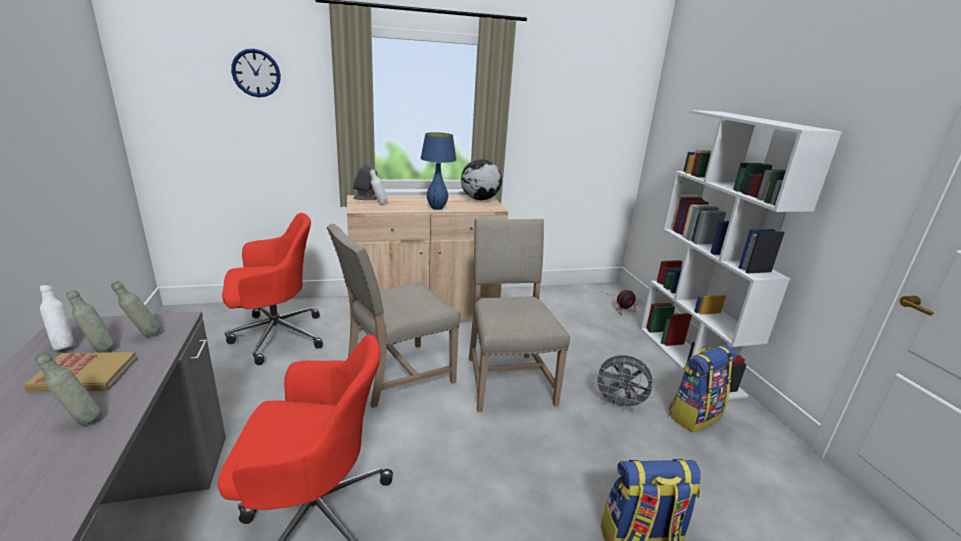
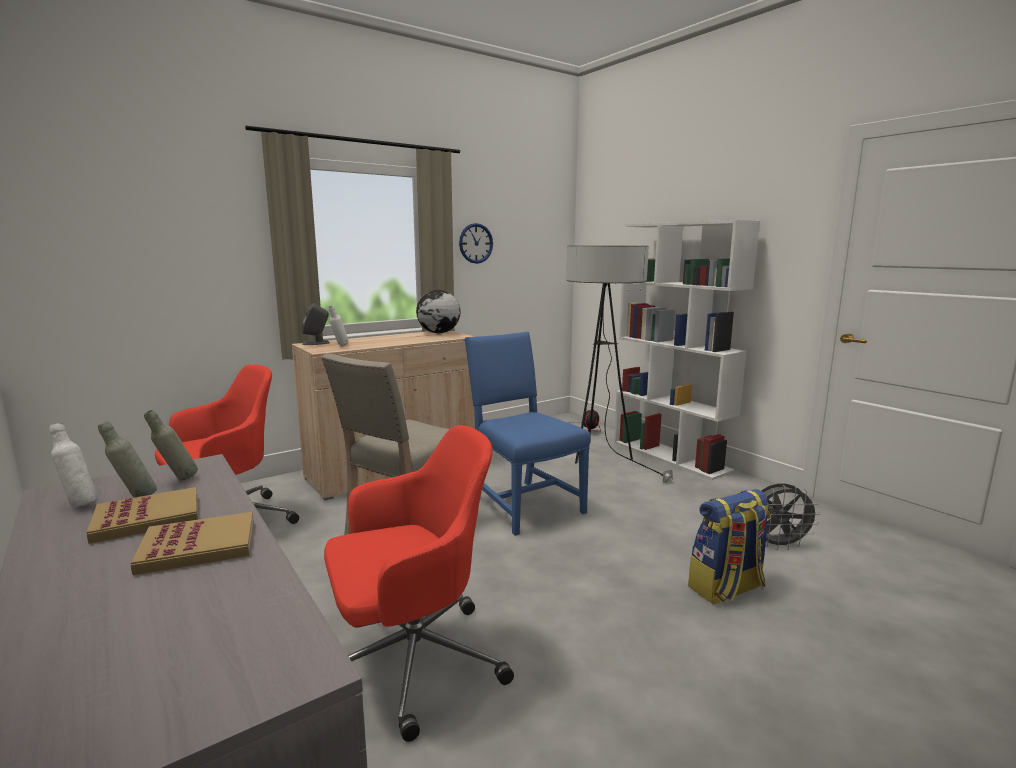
camera: 20 degrees left, 10 degrees down
(80, 421) = (198, 547): grey bottle -> book
(256, 73) = (171, 209): wall clock -> wall clock (476, 243)
(437, 208) = (405, 342): blue table lamp -> none
(507, 378) = (522, 504): beige chair -> blue chair
(612, 348) = (601, 461): none -> floor lamp
(619, 404) = (638, 499): grey fan -> grey fan (777, 545)
(694, 415) = (703, 493): backpack -> none

